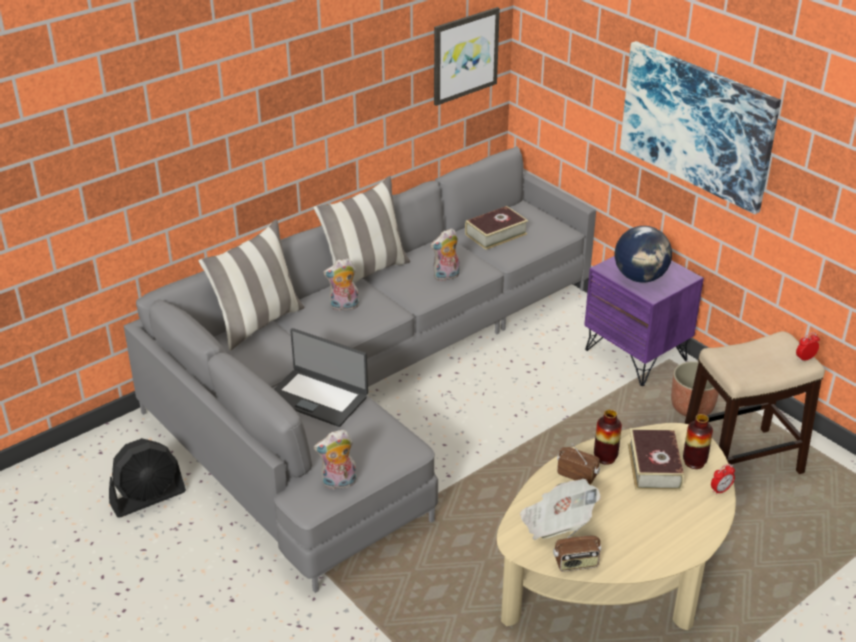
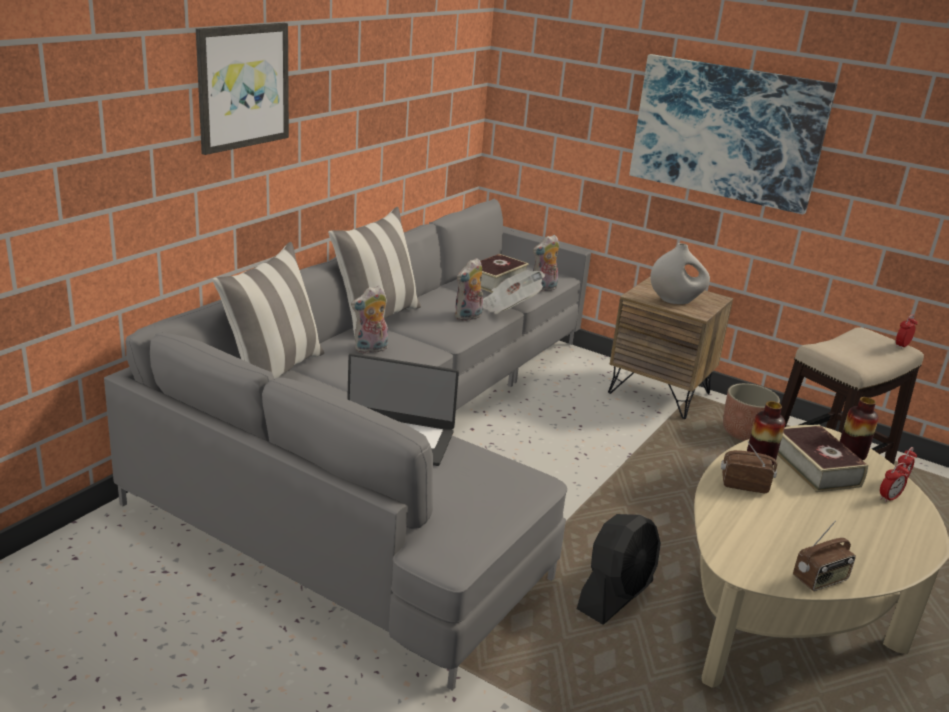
camera: 20 degrees left, 10 degrees down
(148, 498) = (165, 605): black fan -> black fan (615, 596)
(338, 483) = (475, 529): plush toy -> plush toy (544, 289)
(464, 55) = (452, 90): picture -> picture (242, 86)
(557, 523) = (763, 538): newspaper -> newspaper (509, 307)
(636, 355) = (659, 393): purple nightstand -> brown nightstand
(640, 277) = (675, 301): globe -> white vase
(697, 503) = (889, 498): none -> alarm clock

